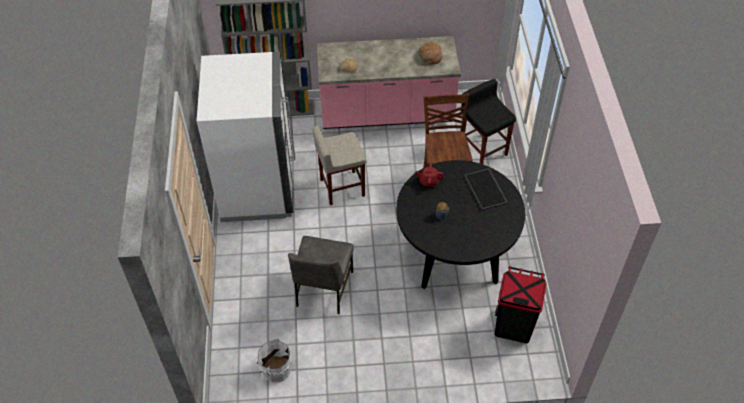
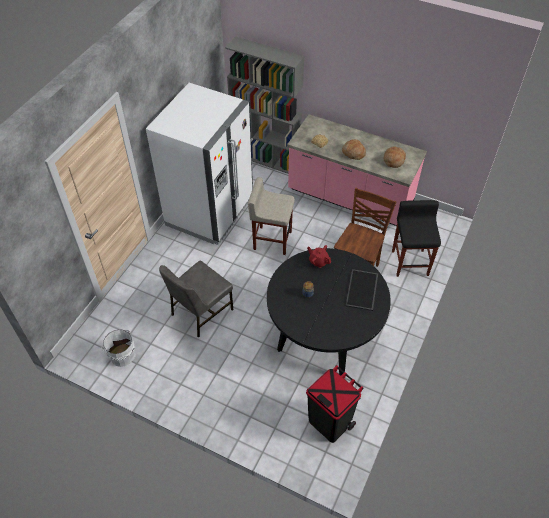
camera: 30 degrees right, 0 degrees up
(388, 65) = (353, 153): none -> bread

